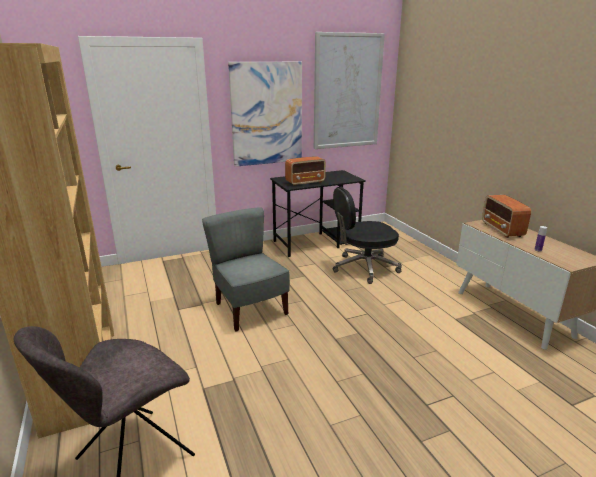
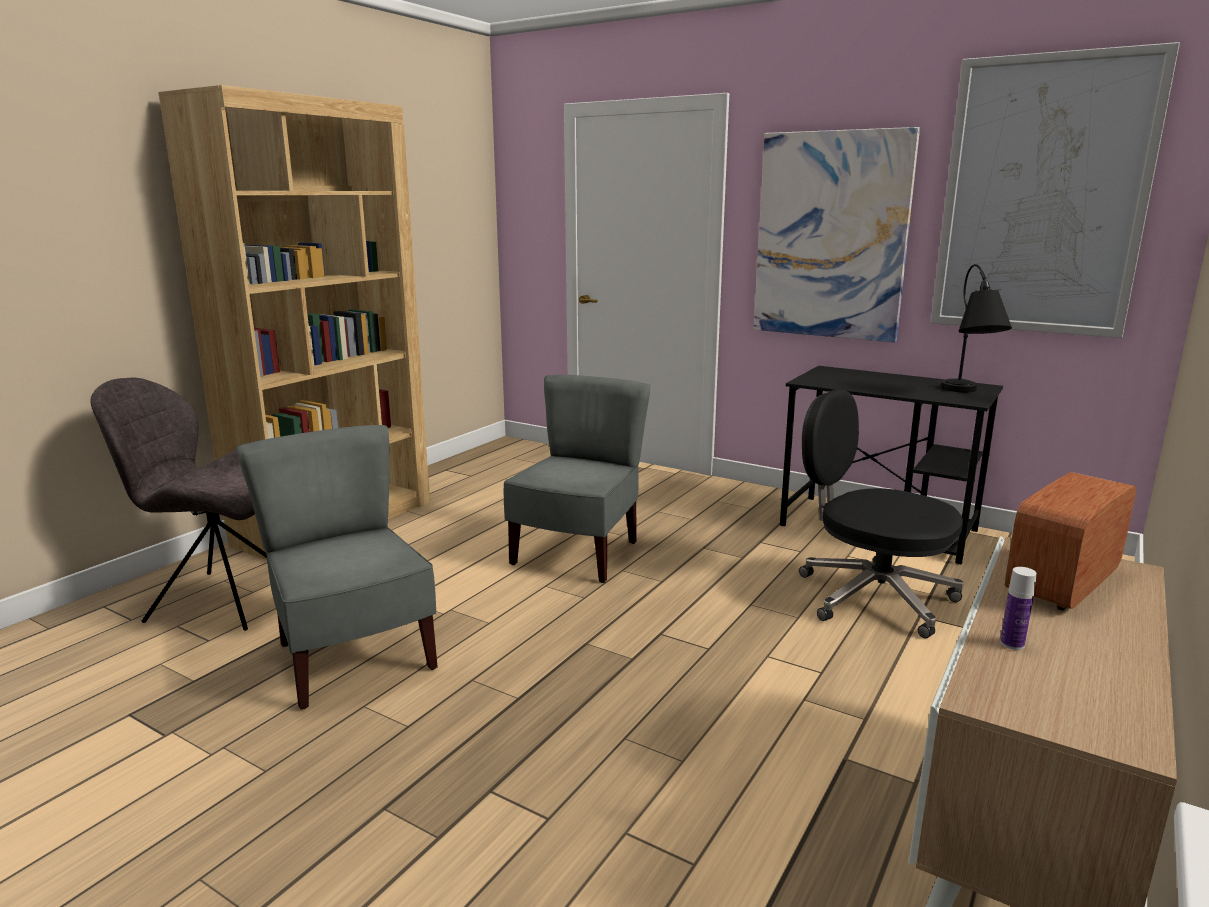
camera: 55 degrees right, 5 degrees down
(276, 416) = (352, 657): none -> grey chair
(305, 182) = (852, 382): radio -> none
(346, 176) = (967, 394): none -> black table lamp

